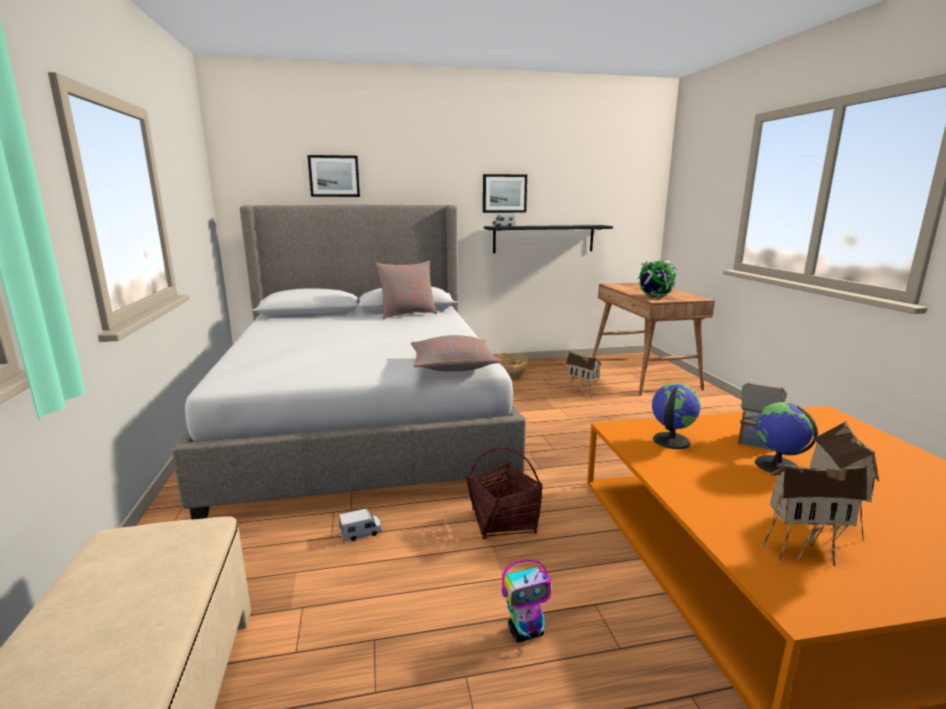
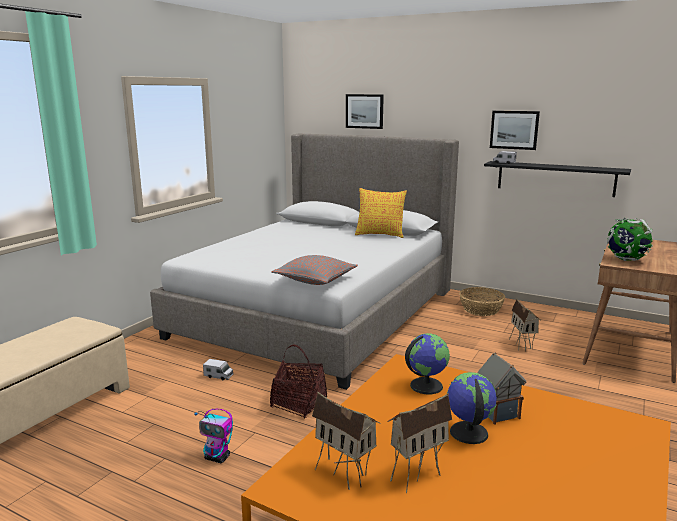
camera: 40 degrees right, 0 degrees up
(408, 314) = (380, 235): grey pillow -> yellow pillow

